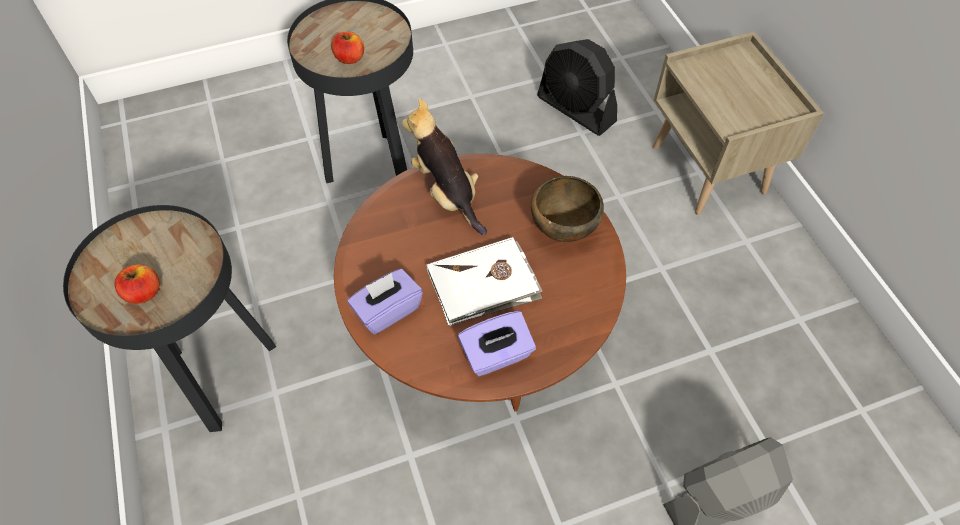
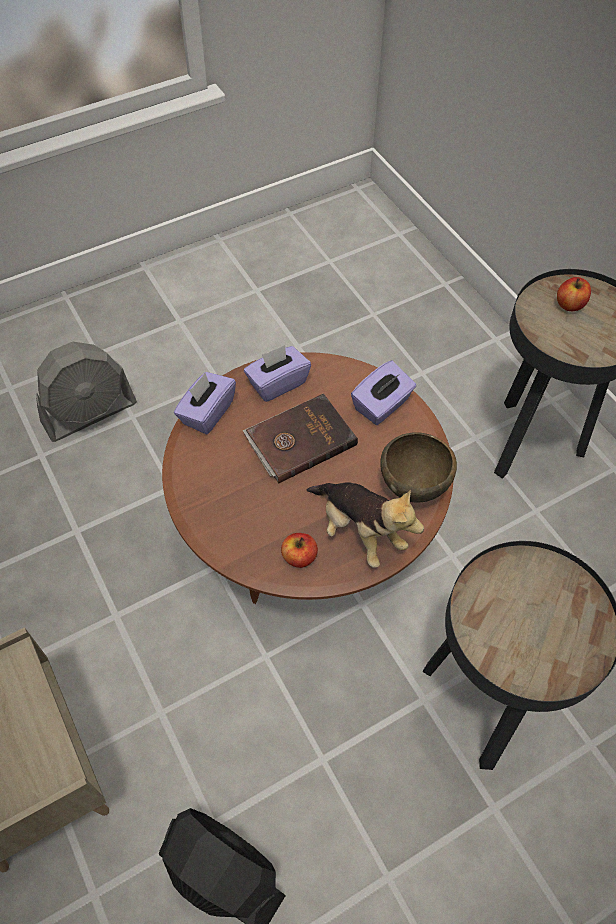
camera: 170 degrees right, 0 degrees up
(350, 58) = (518, 585): apple -> apple (299, 557)
(484, 284) = (299, 440): white book -> brown book
(562, 230) = (228, 506): brown bowl -> brown bowl (414, 486)
(579, 329) = (207, 413): none -> purple tissue box

